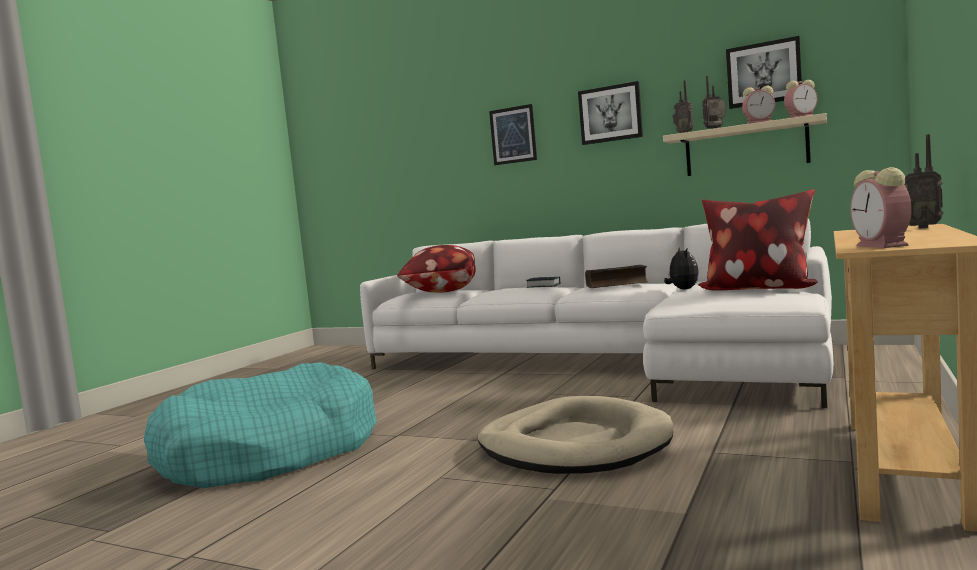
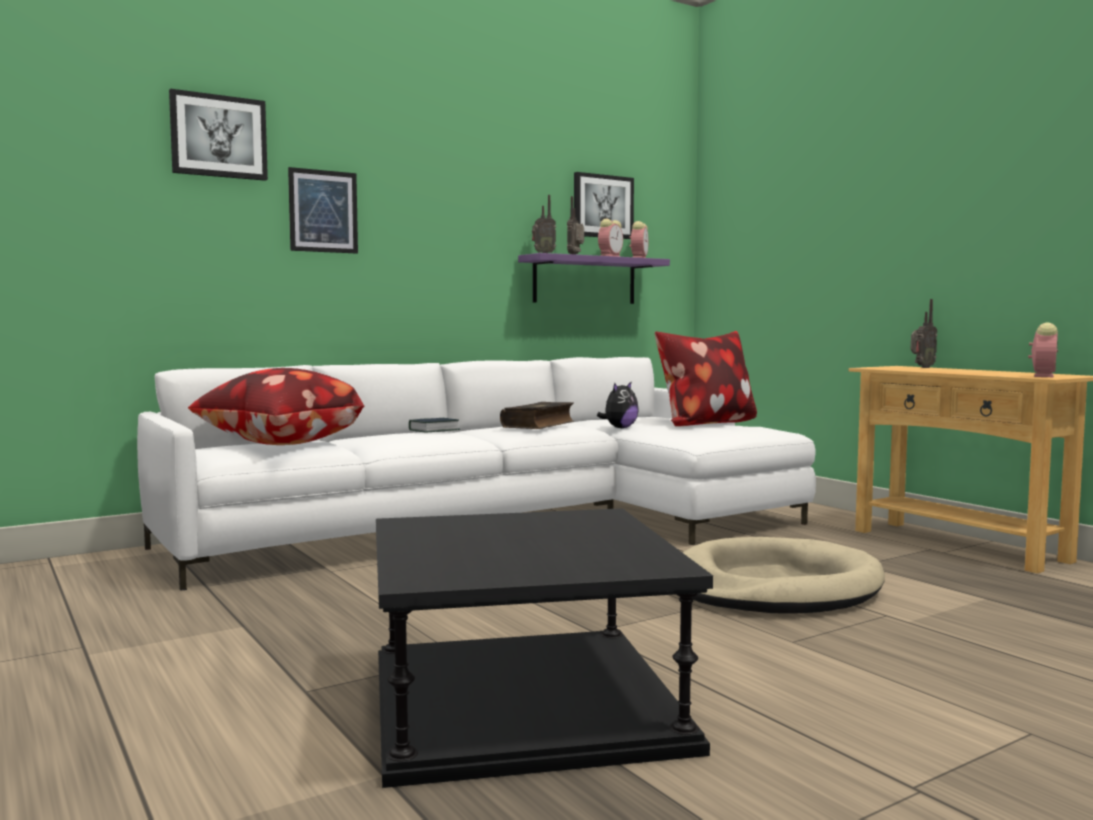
camera: 60 degrees left, 0 degrees up
(269, 452) = (522, 702): turquoise dog bed -> black side table
(610, 114) = (456, 212): picture -> picture (218, 136)
(682, 289) = (619, 428): plush toy -> plush toy turned 105 degrees clockwise
(745, 148) = (584, 280): beige shelf -> purple shelf
(883, 245) = (1043, 376): alarm clock -> alarm clock turned 90 degrees counterclockwise

